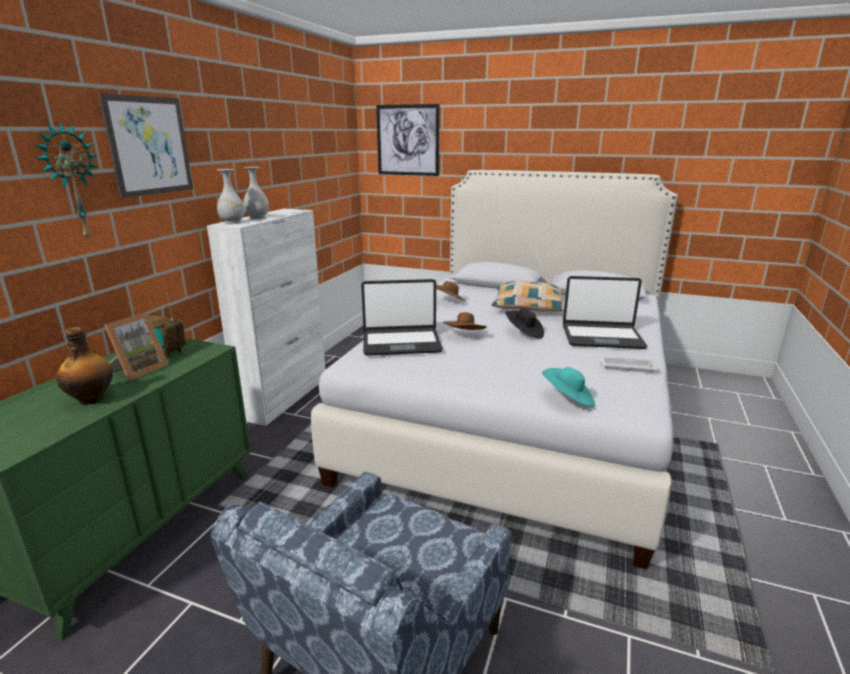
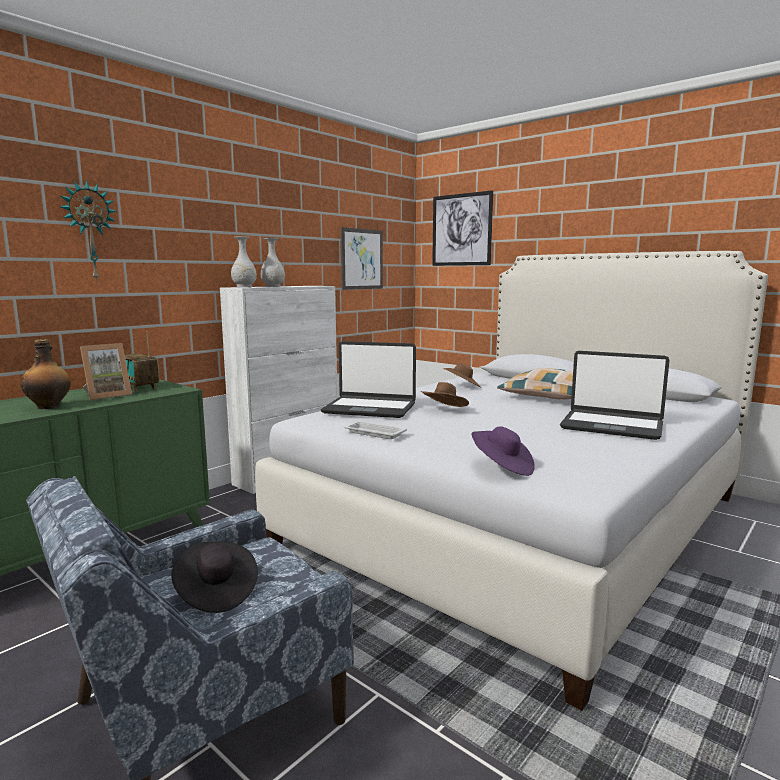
camera: 20 degrees right, 10 degrees down
(149, 146) = (170, 210): picture -> picture (362, 259)
(524, 333) = (517, 415): black hat -> black hat (215, 592)
(568, 399) = (502, 467): turquoise hat -> purple hat
(627, 367) = (613, 452): white tray -> white tray (373, 433)

